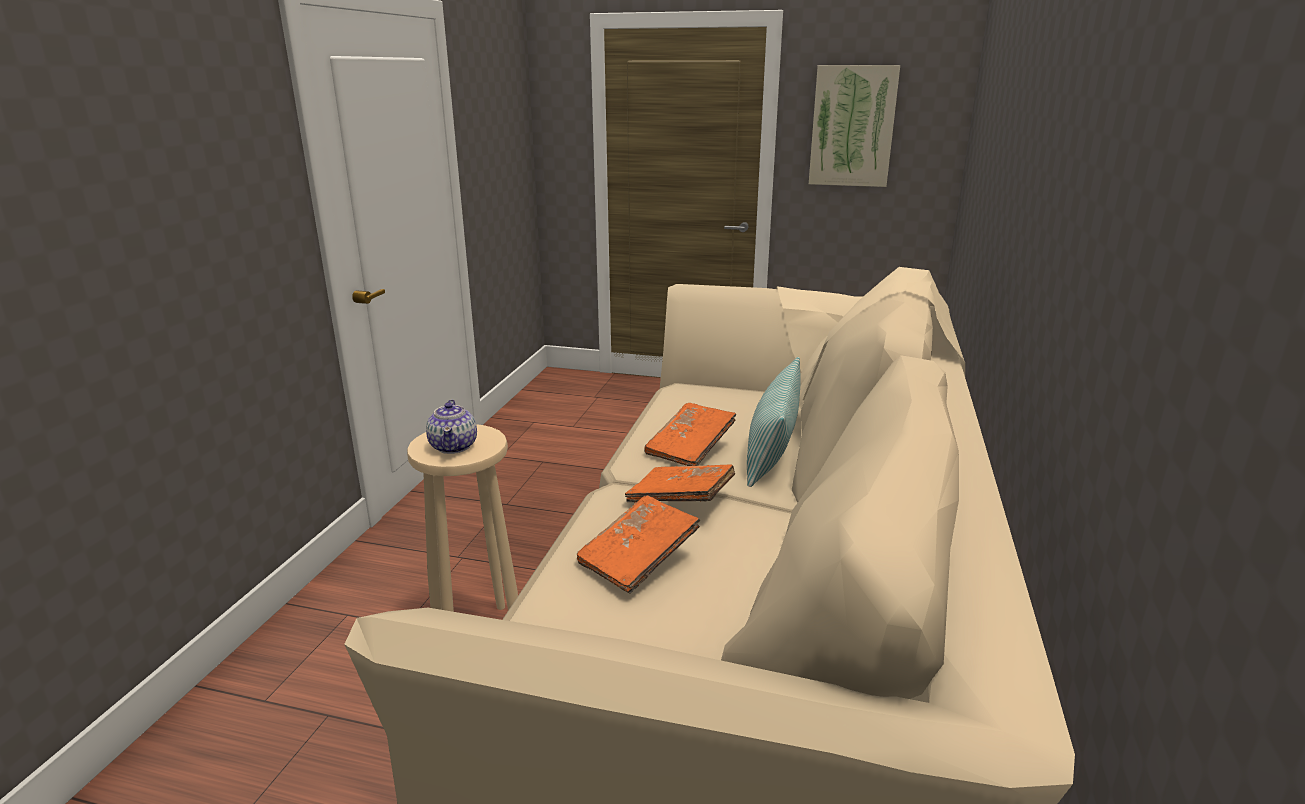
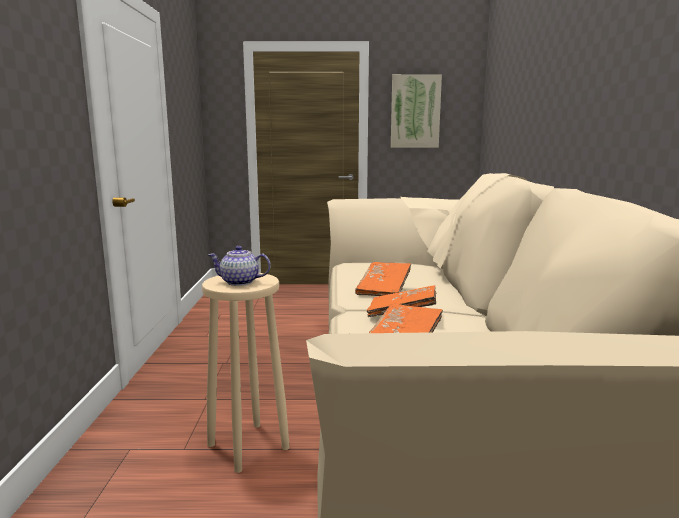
camera: 15 degrees left, 10 degrees down
(454, 446) = (240, 282): teapot -> teapot turned 120 degrees clockwise
(772, 452) = (436, 288): pillow -> none

